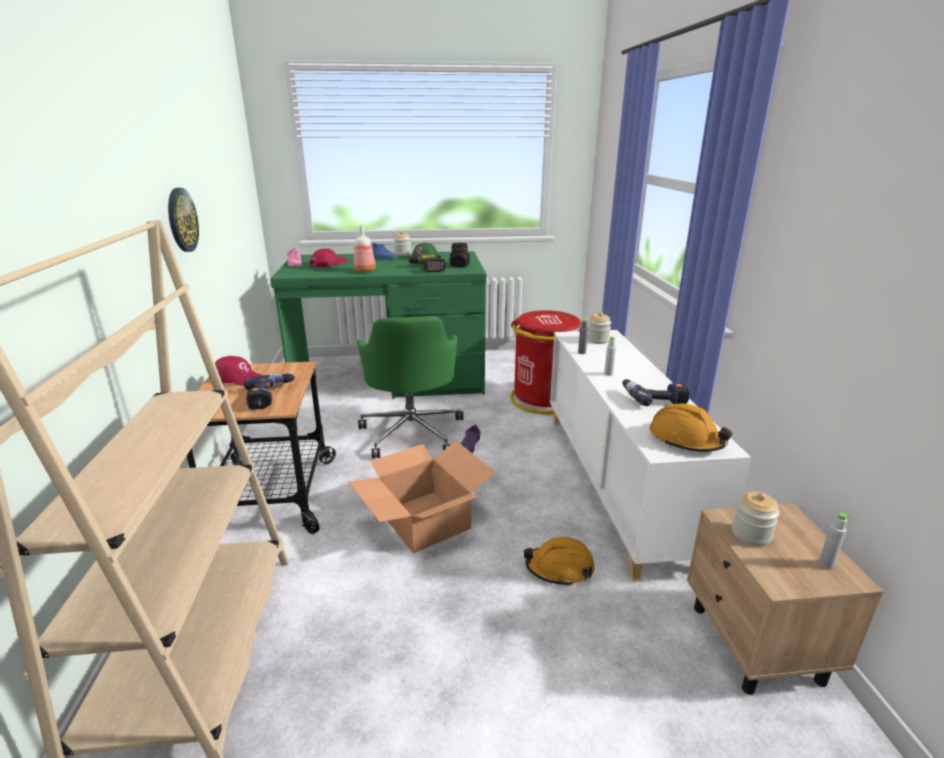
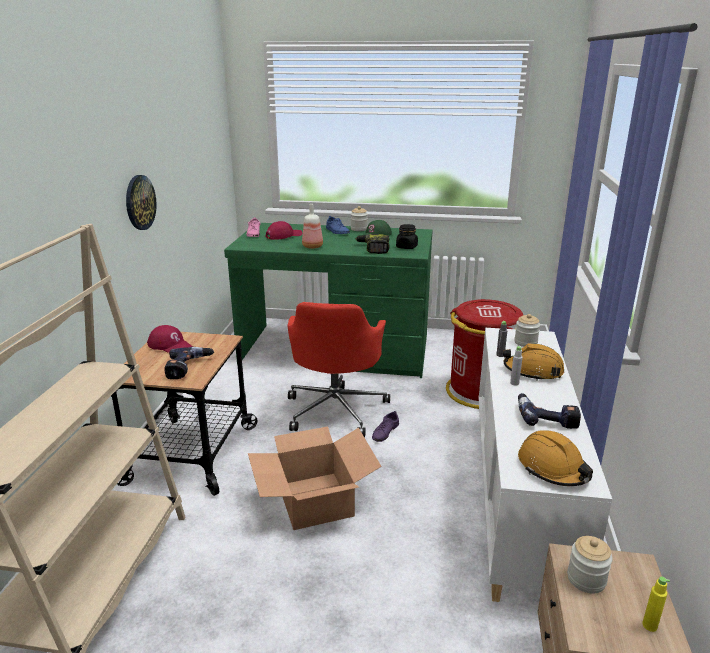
camera: 15 degrees right, 0 degrees up
(412, 432) = (336, 409): green office chair -> red office chair
(559, 568) = (423, 572): orange hard hat -> orange hard hat (533, 371)
(826, 564) = (649, 625): grey bottle -> yellow bottle

